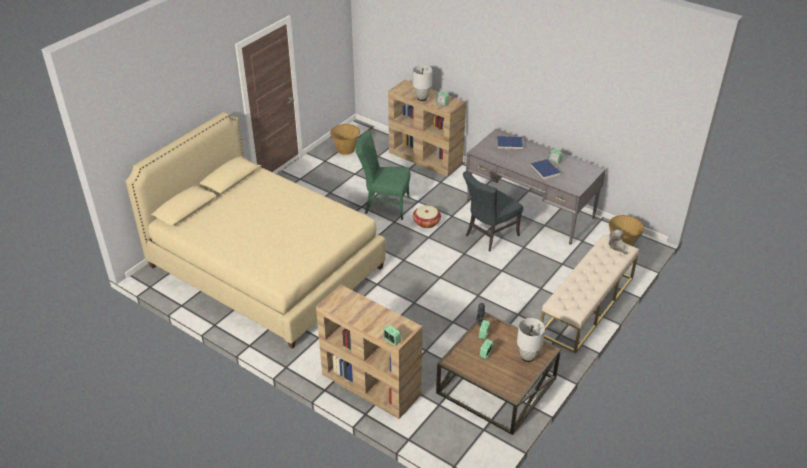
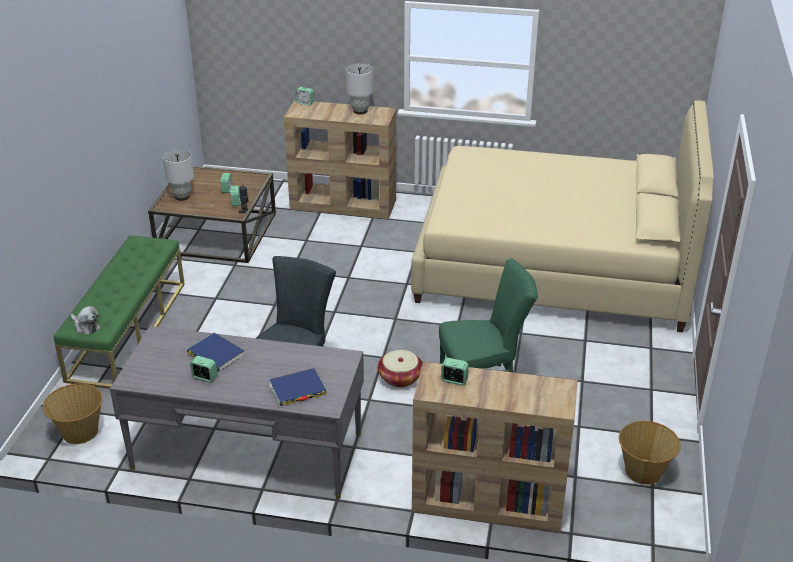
camera: 155 degrees right, 5 degrees down
(422, 98) = (499, 380): white table lamp -> white table lamp (360, 111)
(587, 306) = (127, 330): beige bench -> green bench

